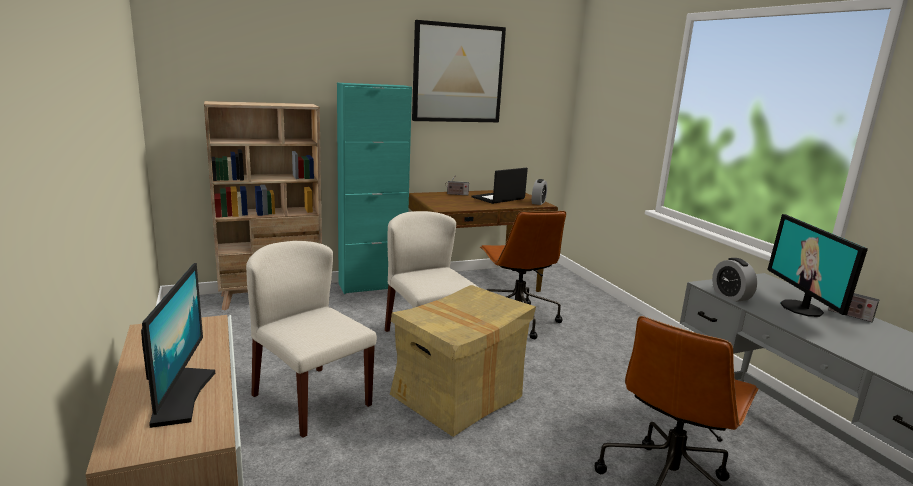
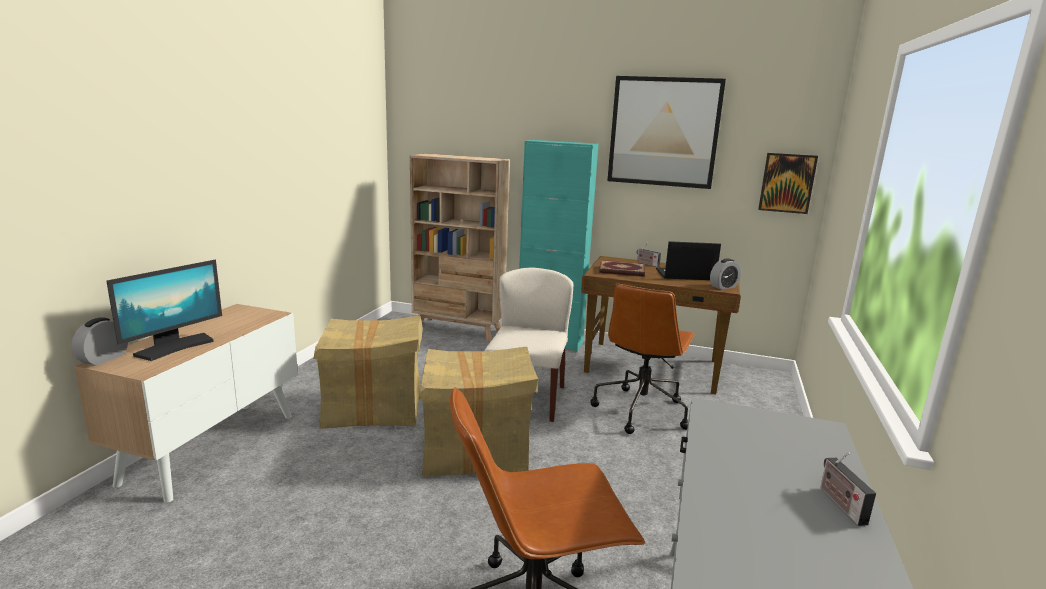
camera: 40 degrees right, 0 degrees up
(310, 399) = (374, 408): beige chair -> cardboard box
(454, 203) = (621, 271): none -> book
(549, 113) = (787, 183): none -> picture
(730, 296) = (709, 425): alarm clock -> alarm clock (103, 359)
(802, 308) = (781, 471): monitor -> none

